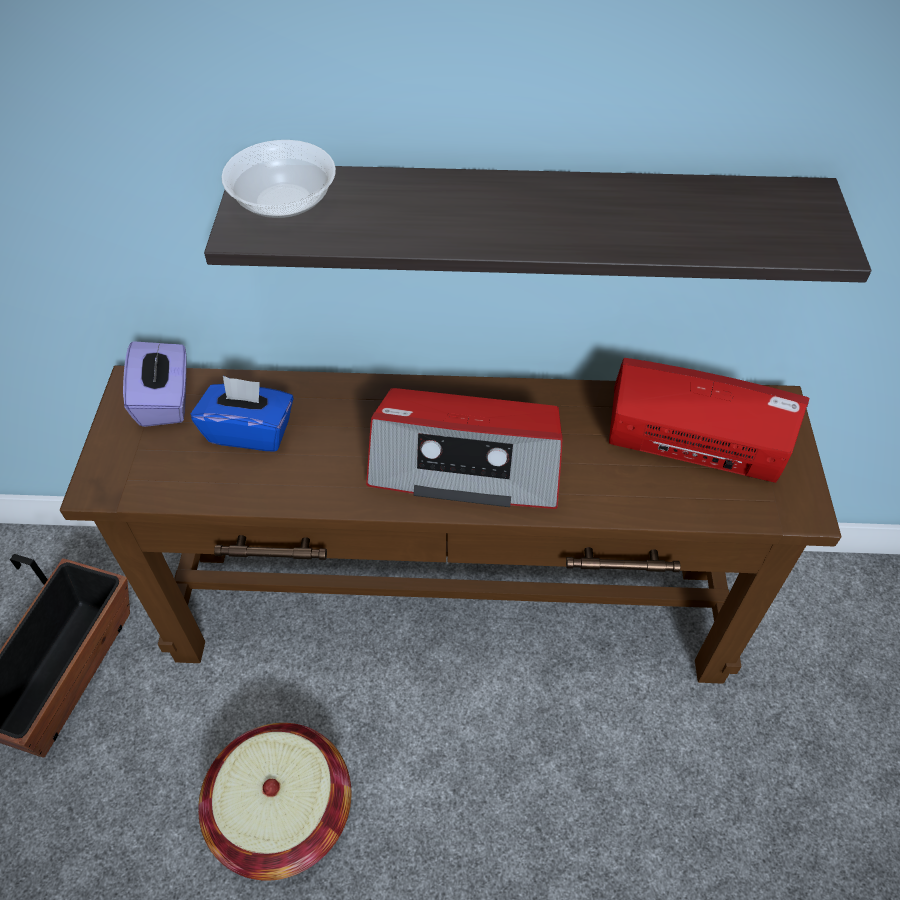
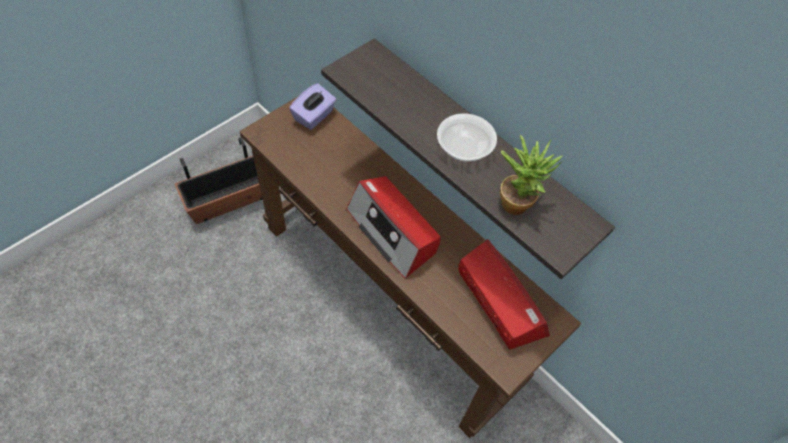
camera: 40 degrees right, 5 degrees up
(250, 431) = (330, 153): blue tissue box -> none
(282, 812) = (250, 317): basket -> none
(284, 202) = (371, 68): bowl -> bowl (464, 148)
(702, 227) = (517, 200): none -> potted plant

